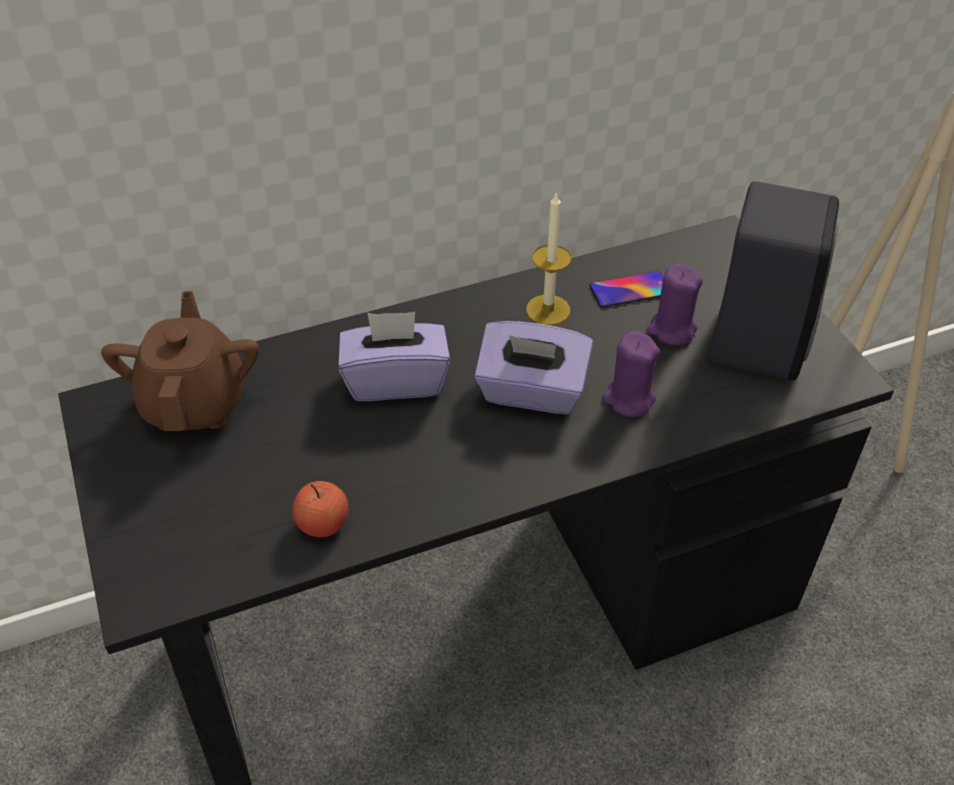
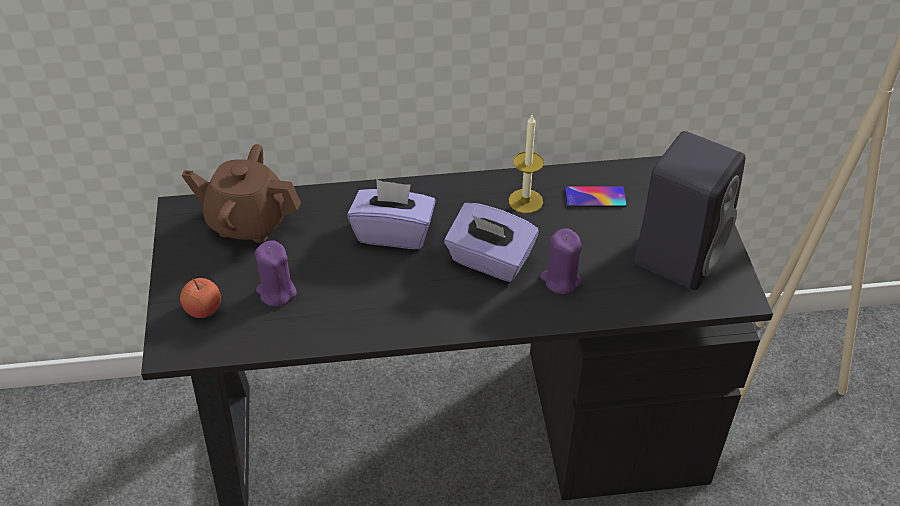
camera: 15 degrees right, 0 degrees up
(195, 402) = (248, 222): brown teapot -> brown teapot turned 90 degrees counterclockwise
(323, 524) = (308, 324): apple -> apple (203, 309)
(671, 330) = (615, 234): purple candle -> purple candle (276, 292)

